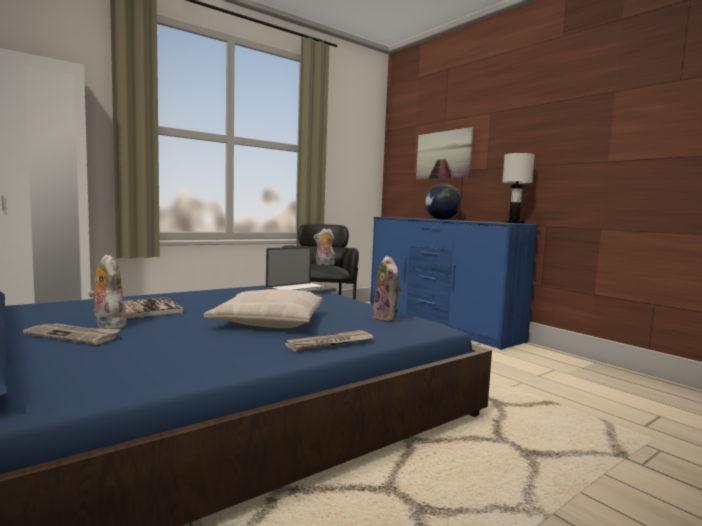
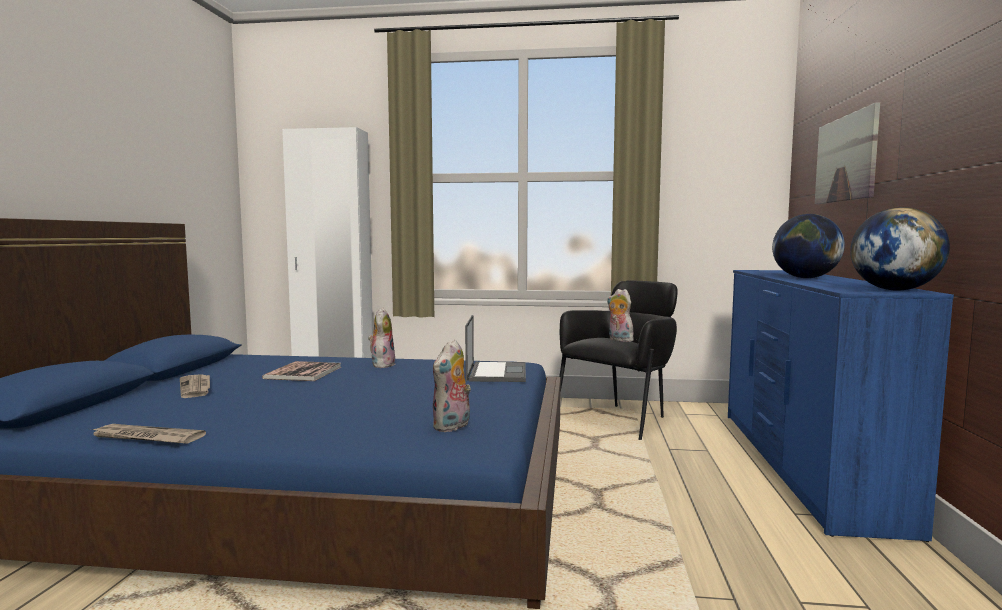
camera: 45 degrees right, 0 degrees up
(107, 326) = (237, 383): plush toy -> plush toy (382, 364)
(268, 321) = (340, 403): beige pillow -> none
(301, 290) = (496, 372): laptop -> laptop turned 90 degrees counterclockwise
(330, 343) = (304, 439): newspaper -> newspaper (146, 437)
(513, 223) = (894, 290): white table lamp -> globe

